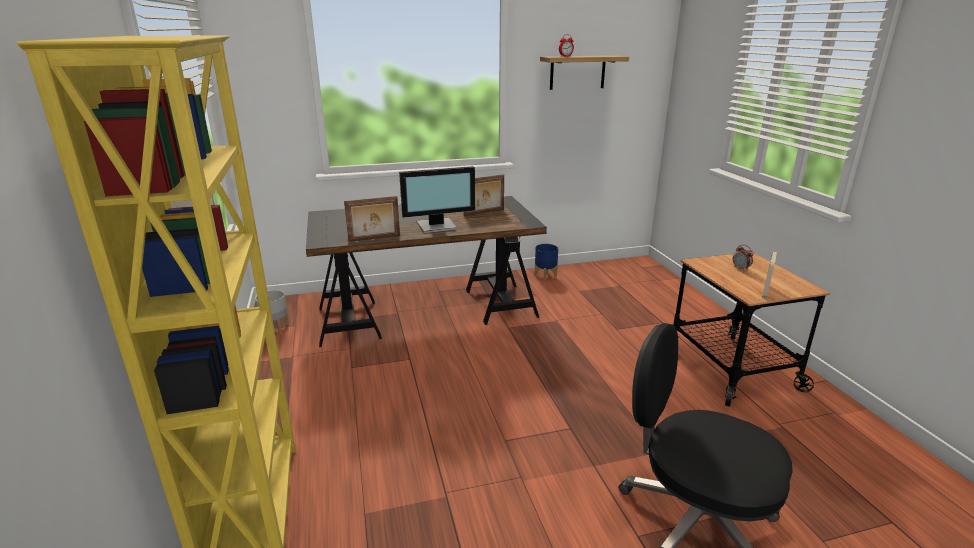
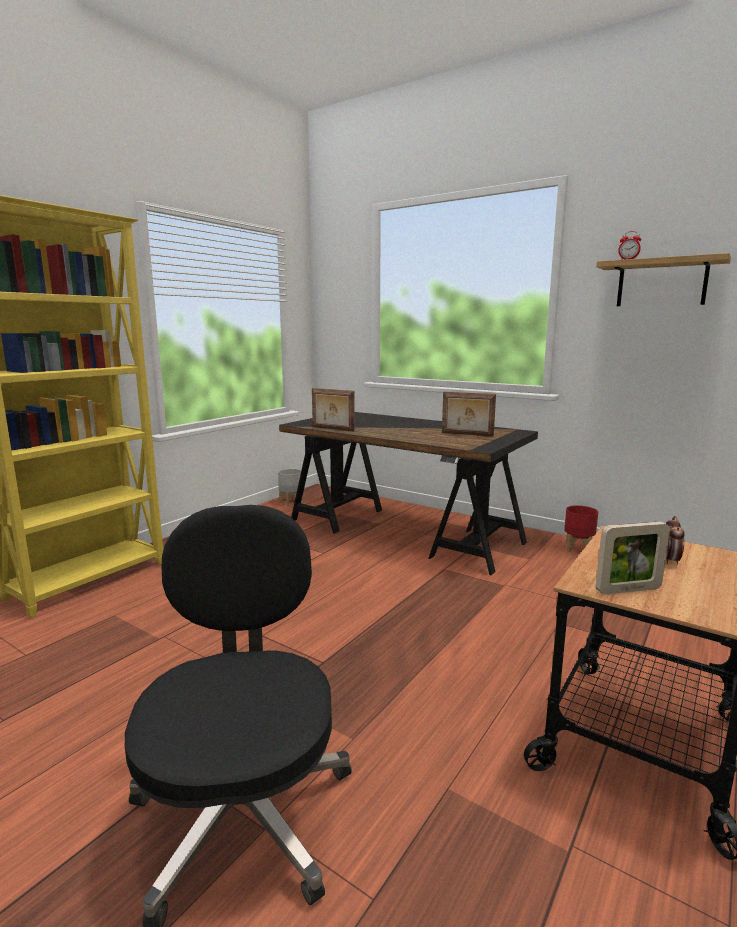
camera: 50 degrees right, 10 degrees down
(437, 226) = (397, 433): monitor -> none
(545, 276) = (578, 549): blue planter -> red planter

